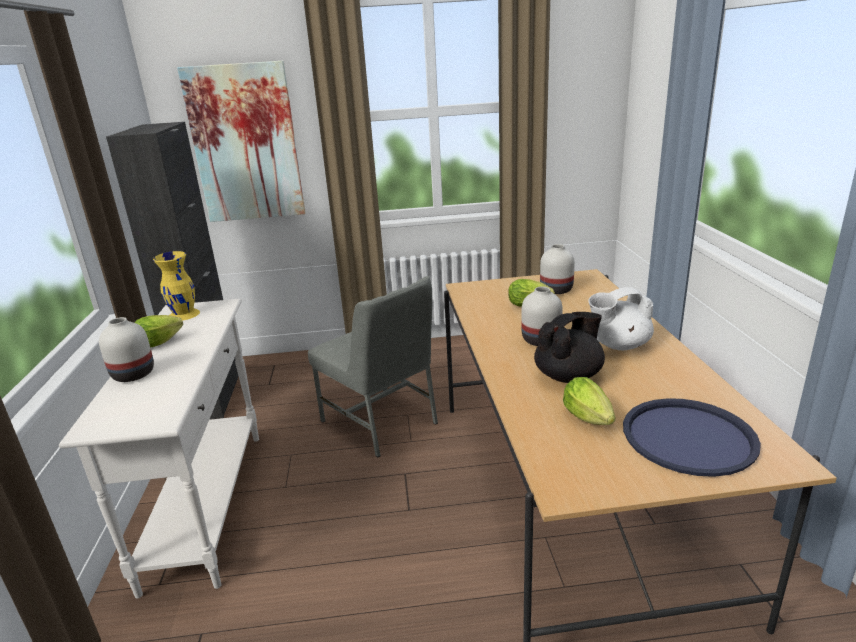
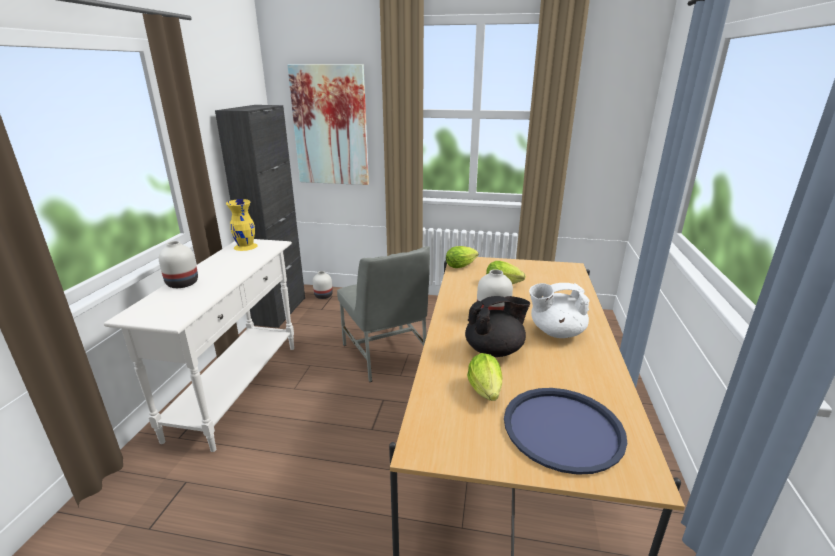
camera: 15 degrees right, 0 degrees up
(161, 342) = (216, 264): lettuce -> lettuce (462, 266)
(555, 290) = (534, 275): white vase -> white vase (323, 296)

